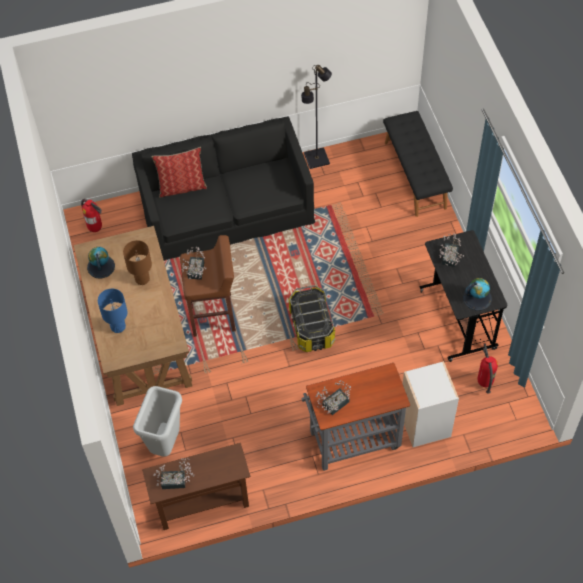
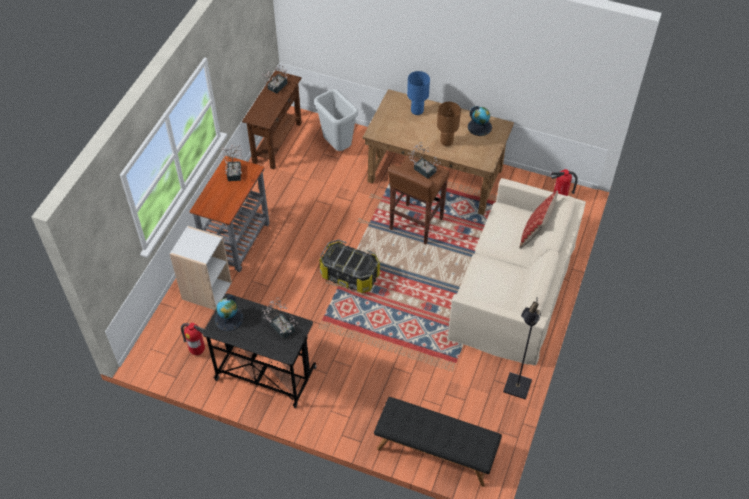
camera: 125 degrees right, 5 degrees down
(226, 208) = (513, 288): black sofa -> beige sofa

